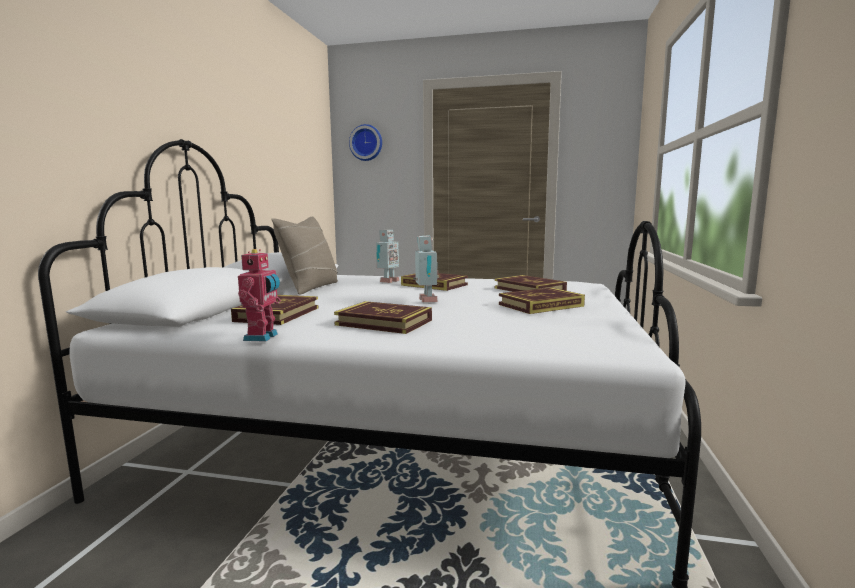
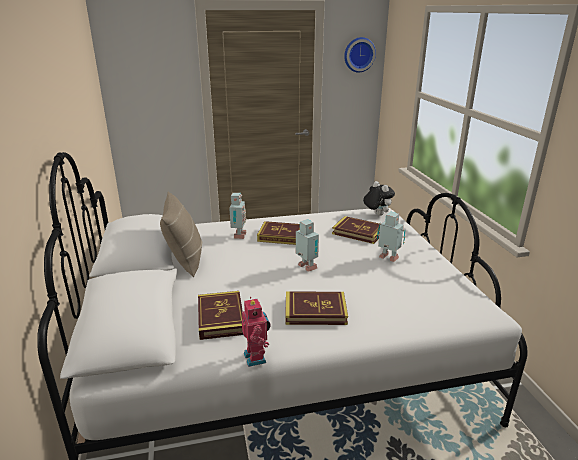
camera: 25 degrees left, 15 degrees up
(366, 143) = (138, 63): wall clock -> wall clock (359, 54)
(540, 305) = (388, 258): book -> toy robot
(574, 283) = (376, 214): none -> plush toy

